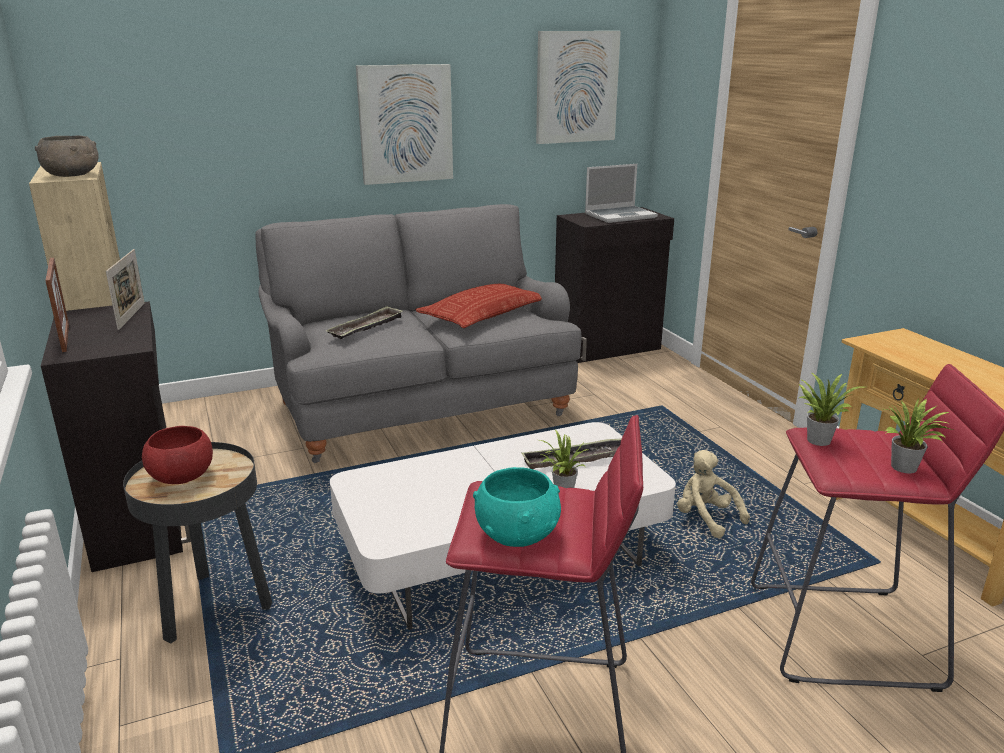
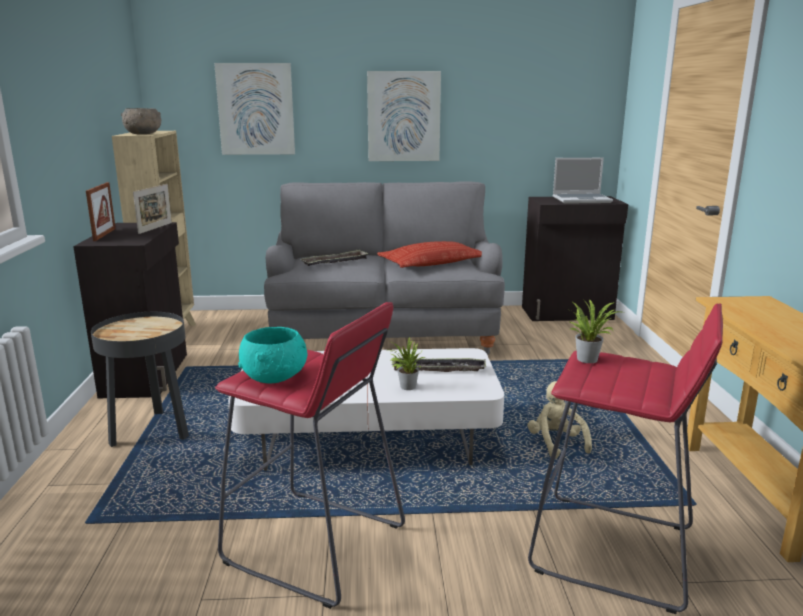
camera: 20 degrees right, 5 degrees down
(181, 477) = (133, 329): red bowl -> none
(576, 87) = (551, 92): picture -> picture (256, 109)
(906, 469) = (644, 388): potted plant -> none

